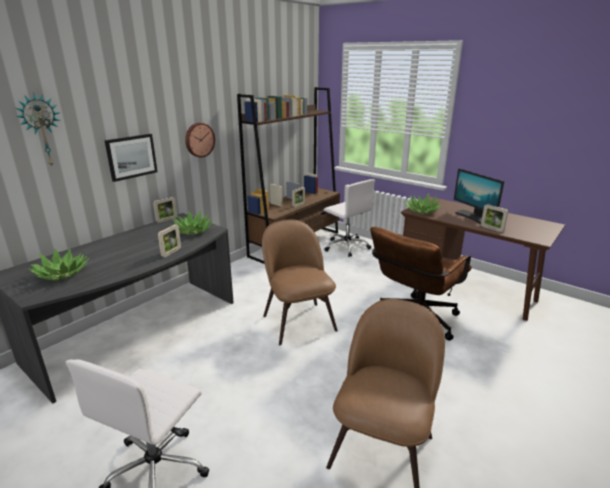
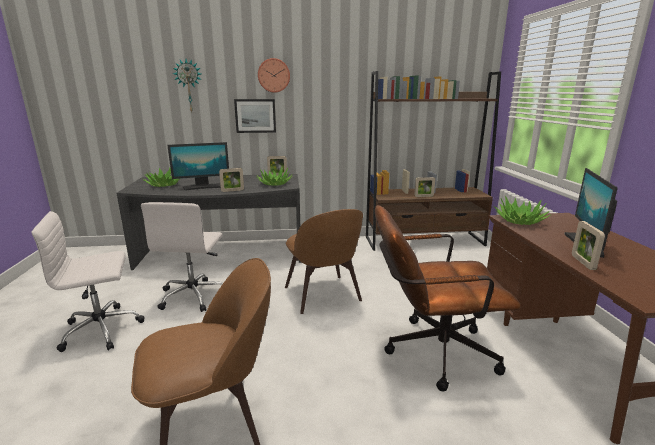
camera: 45 degrees right, 5 degrees down
(123, 260) = (202, 187): none -> monitor
(199, 140) = (323, 111): wall clock -> wall clock (274, 75)
(298, 321) = (323, 295): brown chair -> brown chair turned 135 degrees clockwise
(346, 246) = (474, 259): white office chair -> white office chair (194, 295)

